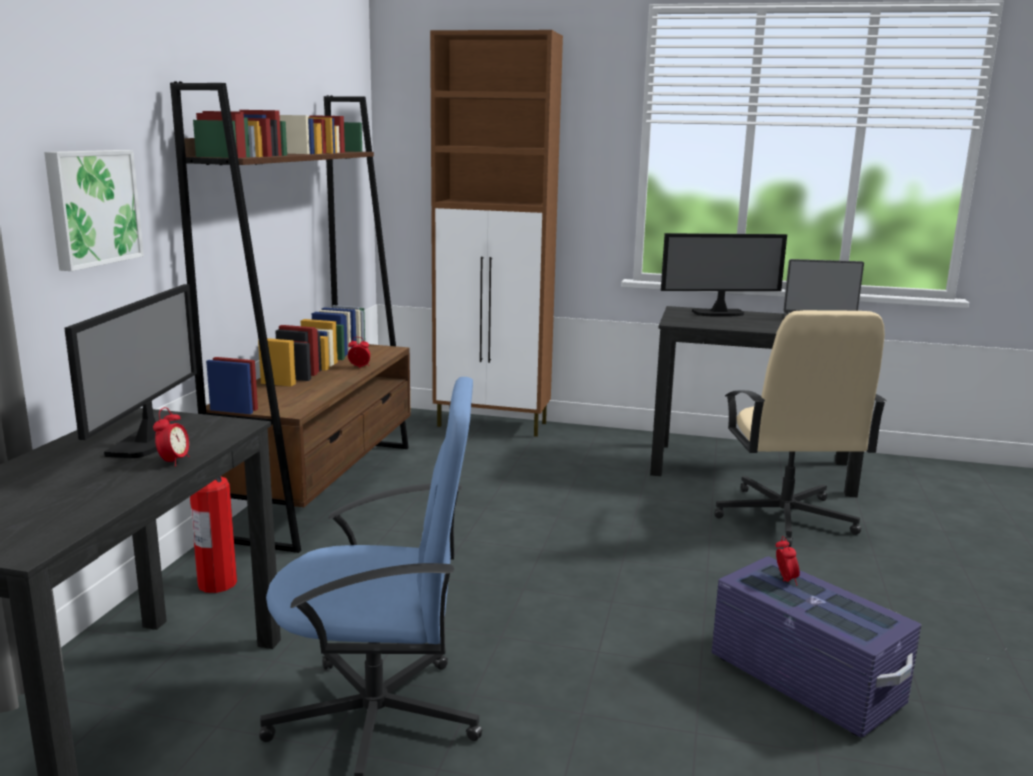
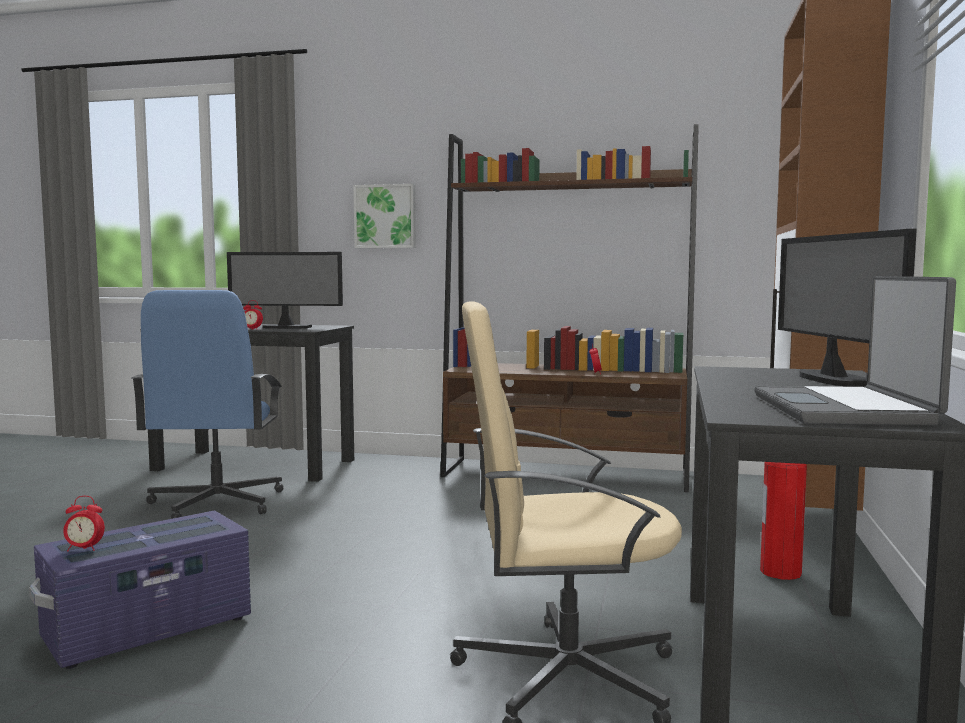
camera: 90 degrees right, 10 degrees down
(217, 583) = (396, 465): fire extinguisher -> fire extinguisher (781, 572)
(785, 580) = (190, 530): alarm clock -> alarm clock (84, 549)

